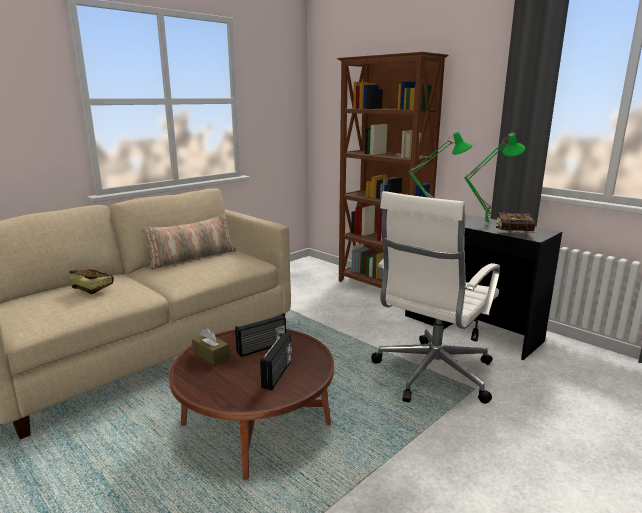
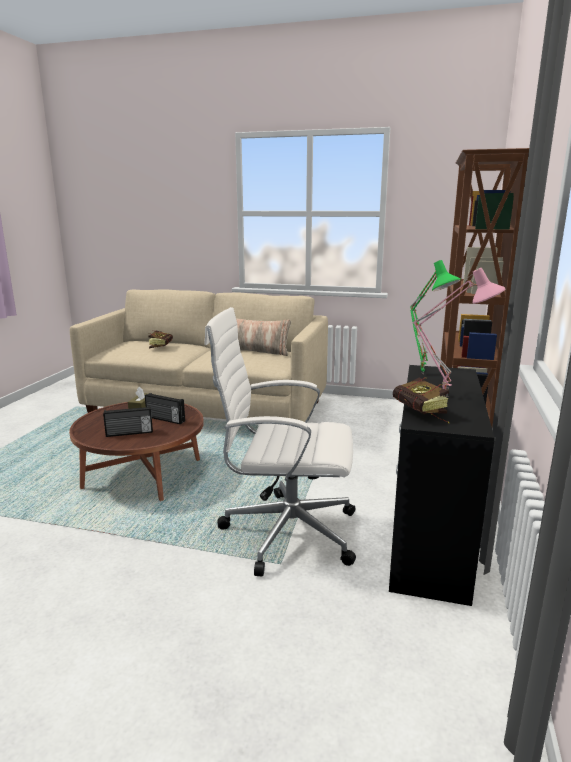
camera: 60 degrees right, 0 degrees up
(486, 223) = (447, 396): green table lamp -> pink table lamp

